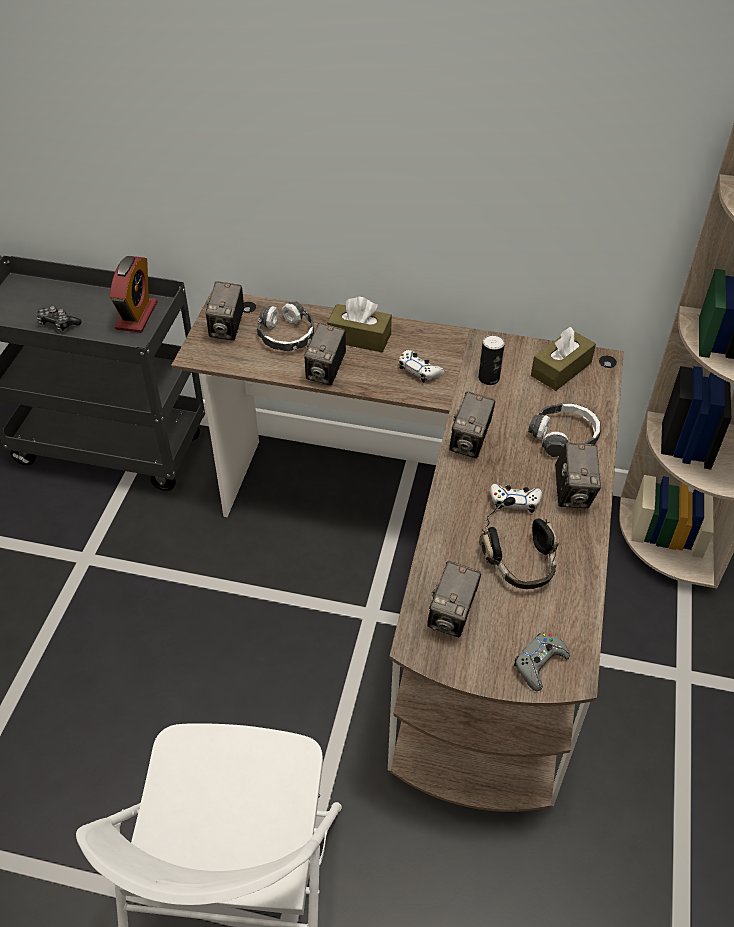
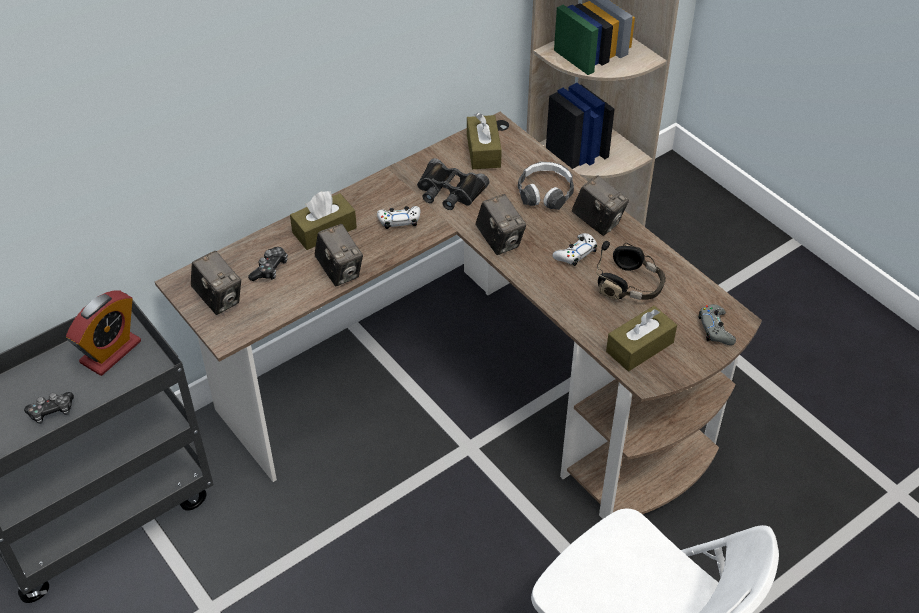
camera: 50 degrees left, 0 degrees up
(136, 316) = (111, 352): alarm clock -> alarm clock turned 75 degrees clockwise
(286, 335) = (270, 269): headphones -> game controller
(451, 616) = (639, 347): camera -> brown tissue box
(488, 378) = (449, 191): can -> black binoculars

